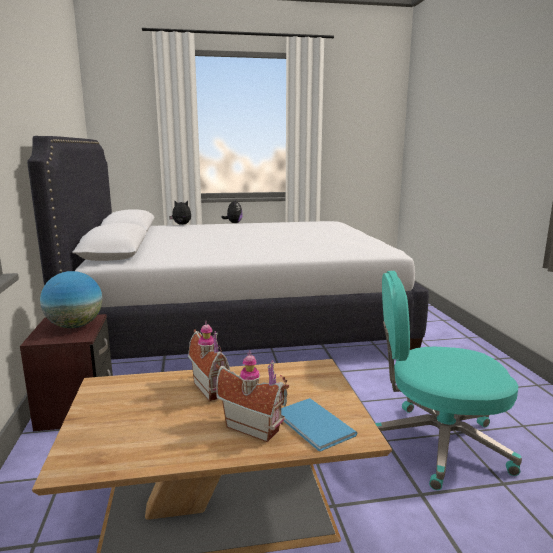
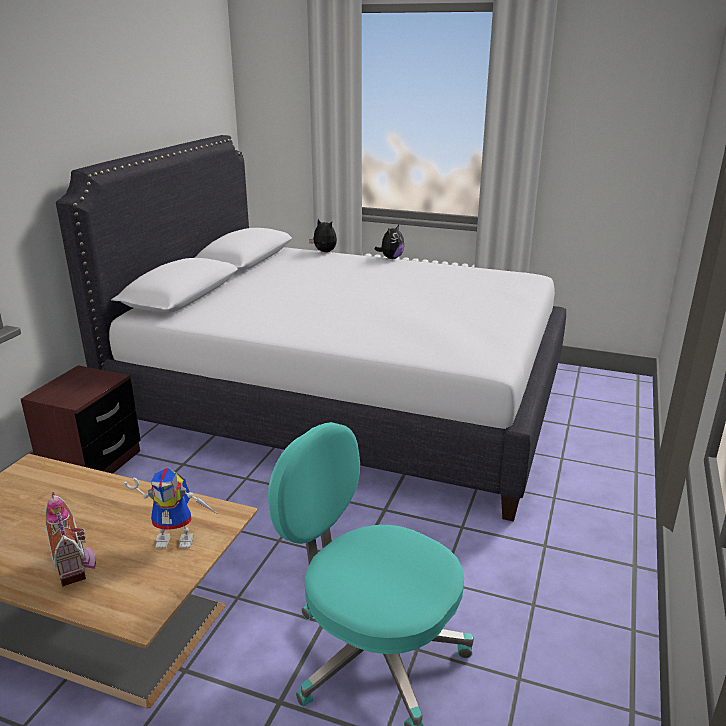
camera: 30 degrees right, 10 degrees up
(75, 326) = (85, 385): globe -> none
(213, 388) = (103, 505): toy house -> none
(307, 388) = (179, 538): none -> toy robot
(314, 426) = (120, 587): blue book -> none

